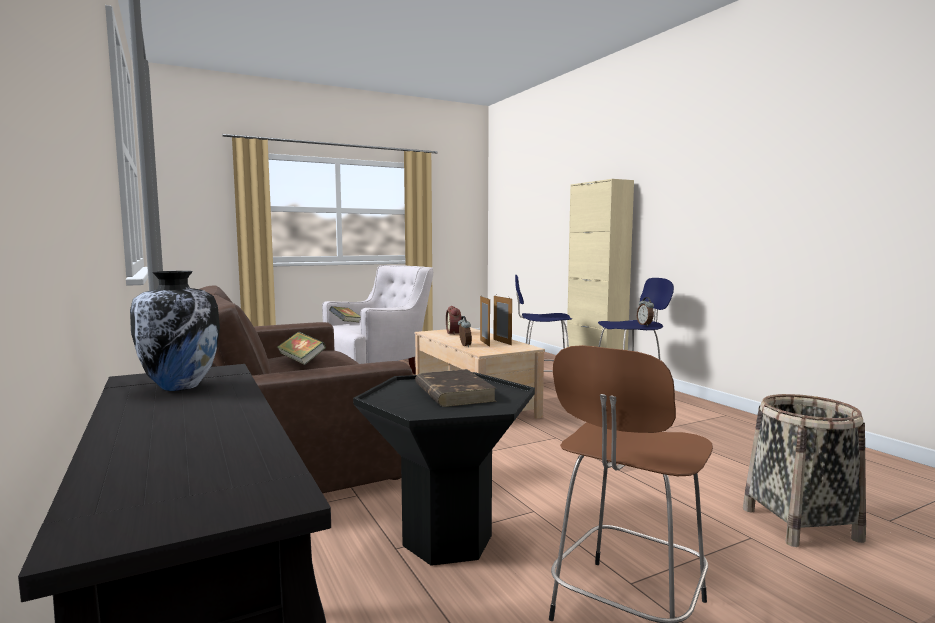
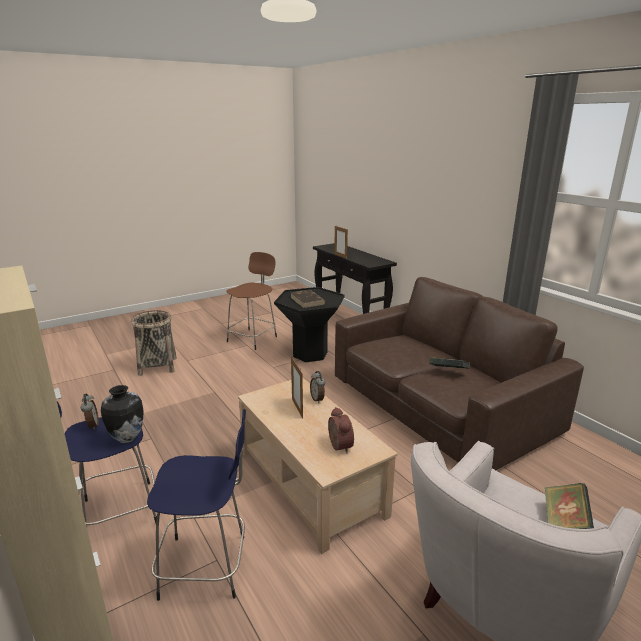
camera: 175 degrees right, 15 degrees up
(181, 386) = (370, 260): vase -> vase (126, 438)
(502, 342) = (278, 412): picture frame -> picture frame (340, 256)

